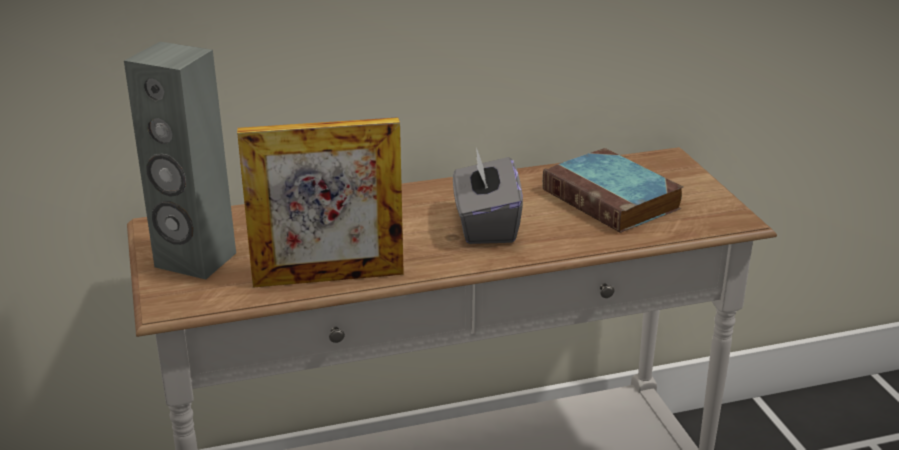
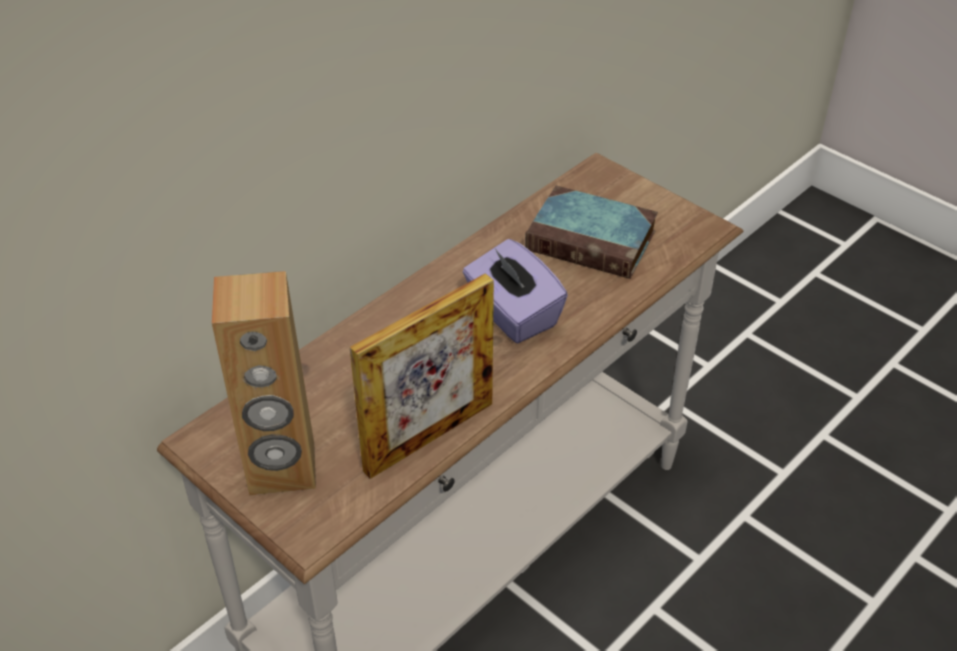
camera: 30 degrees left, 15 degrees up
(195, 260) = (282, 469): grey speaker -> brown speaker
(485, 225) = (512, 314): grey tissue box -> purple tissue box

